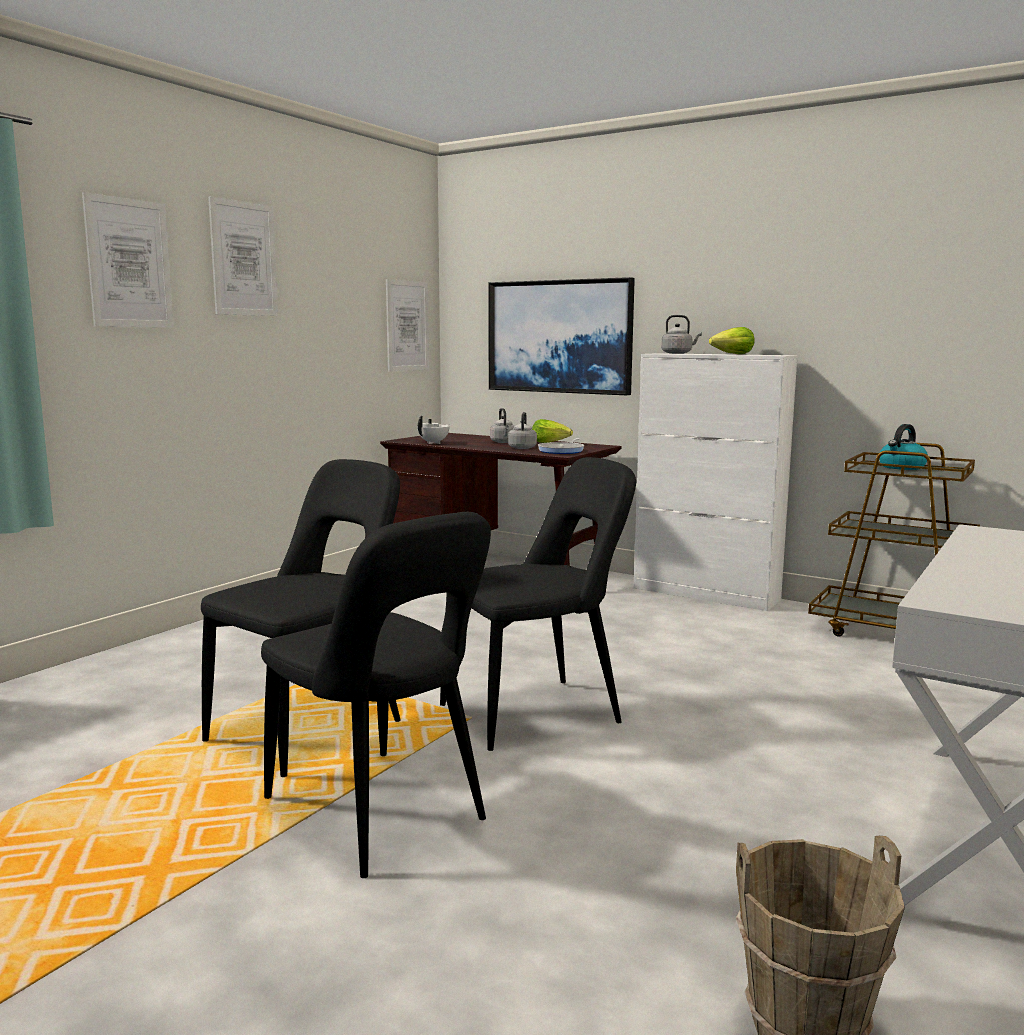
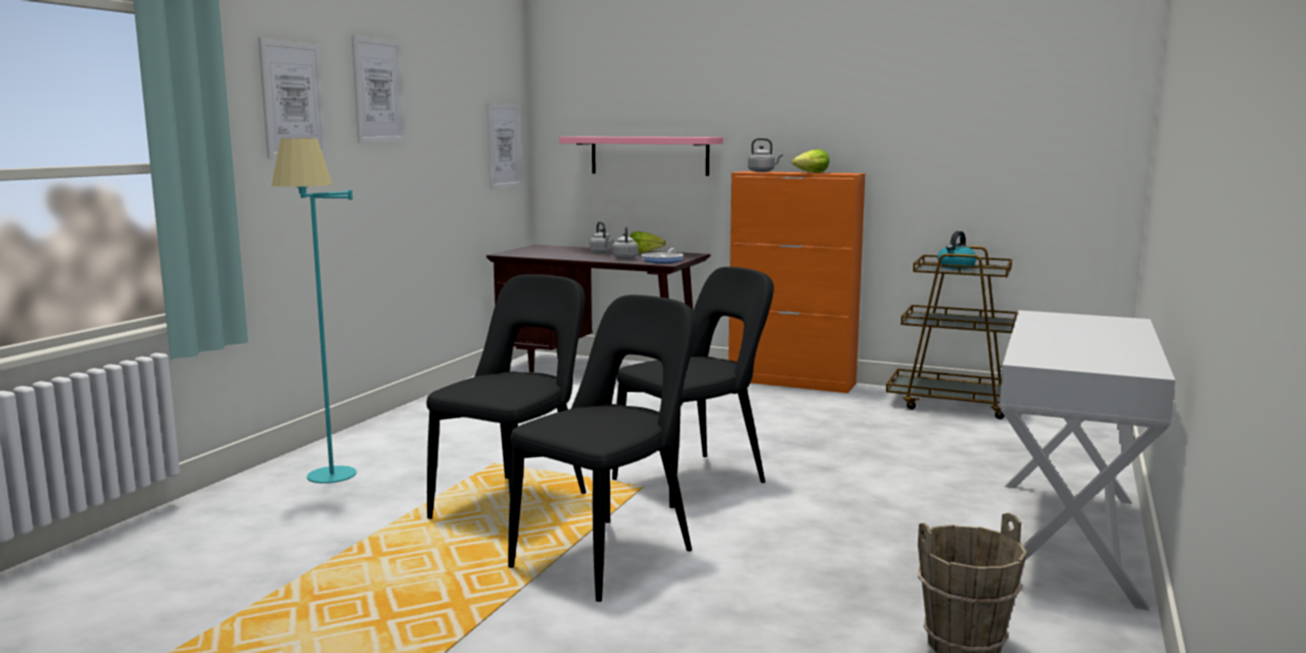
camera: 10 degrees left, 0 degrees up
(134, 685) = (329, 482): none -> turquoise floor lamp
(380, 814) = (609, 556): black chair -> black chair turned 90 degrees counterclockwise
(434, 443) = (539, 255): white teapot -> none
(560, 336) = (649, 155): picture -> pink shelf
(706, 594) = (792, 382): white cabinet -> orange cabinet

